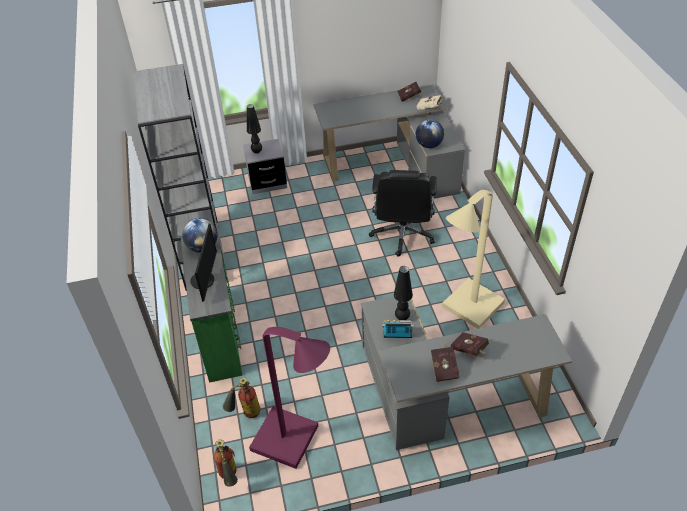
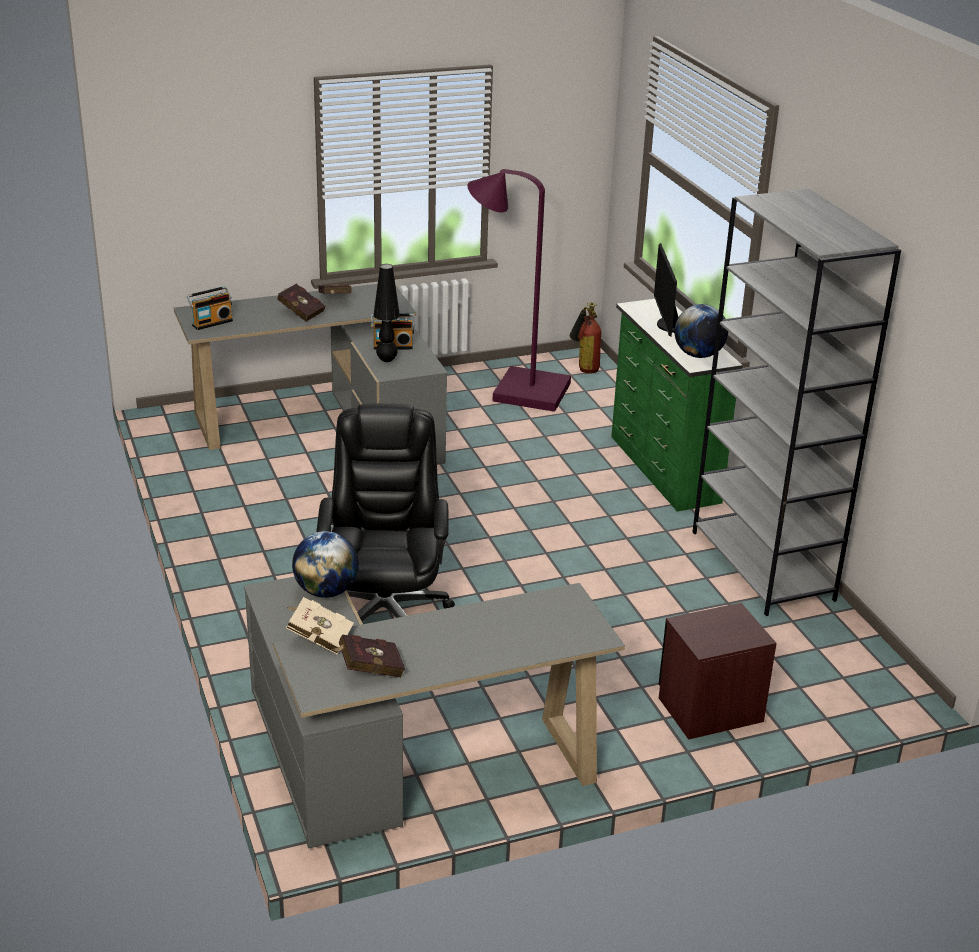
camera: 170 degrees right, 15 degrees down
(245, 414) = (590, 407): fire extinguisher -> none
(257, 152) = (732, 625): black table lamp -> none
(267, 182) = (710, 709): grey nightstand -> brown nightstand
(467, 310) = (277, 508): beige floor lamp -> none
(535, 336) = (211, 322): none -> radio

